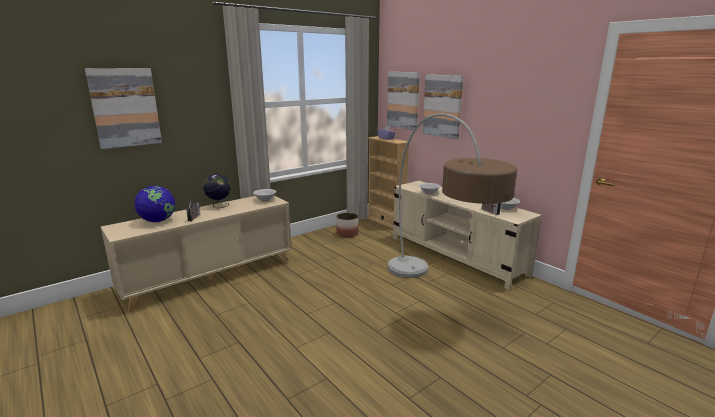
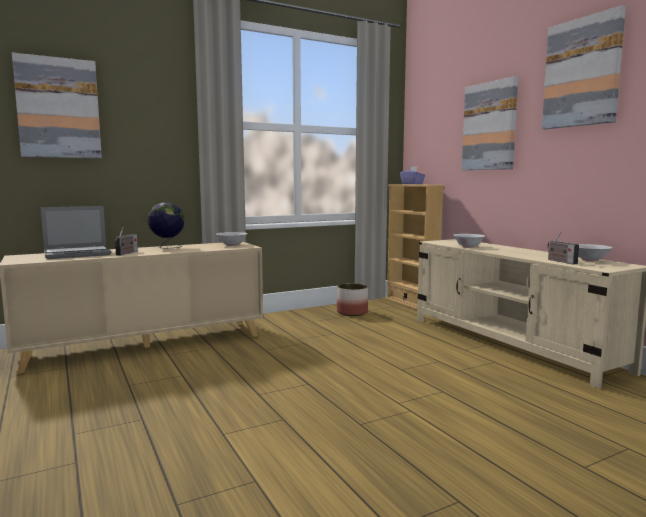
camera: 10 degrees right, 10 degrees down
(158, 221) = (78, 254): globe -> laptop
(403, 100) = (436, 130): picture -> picture (582, 72)
(438, 295) = (474, 386): floor lamp -> none

